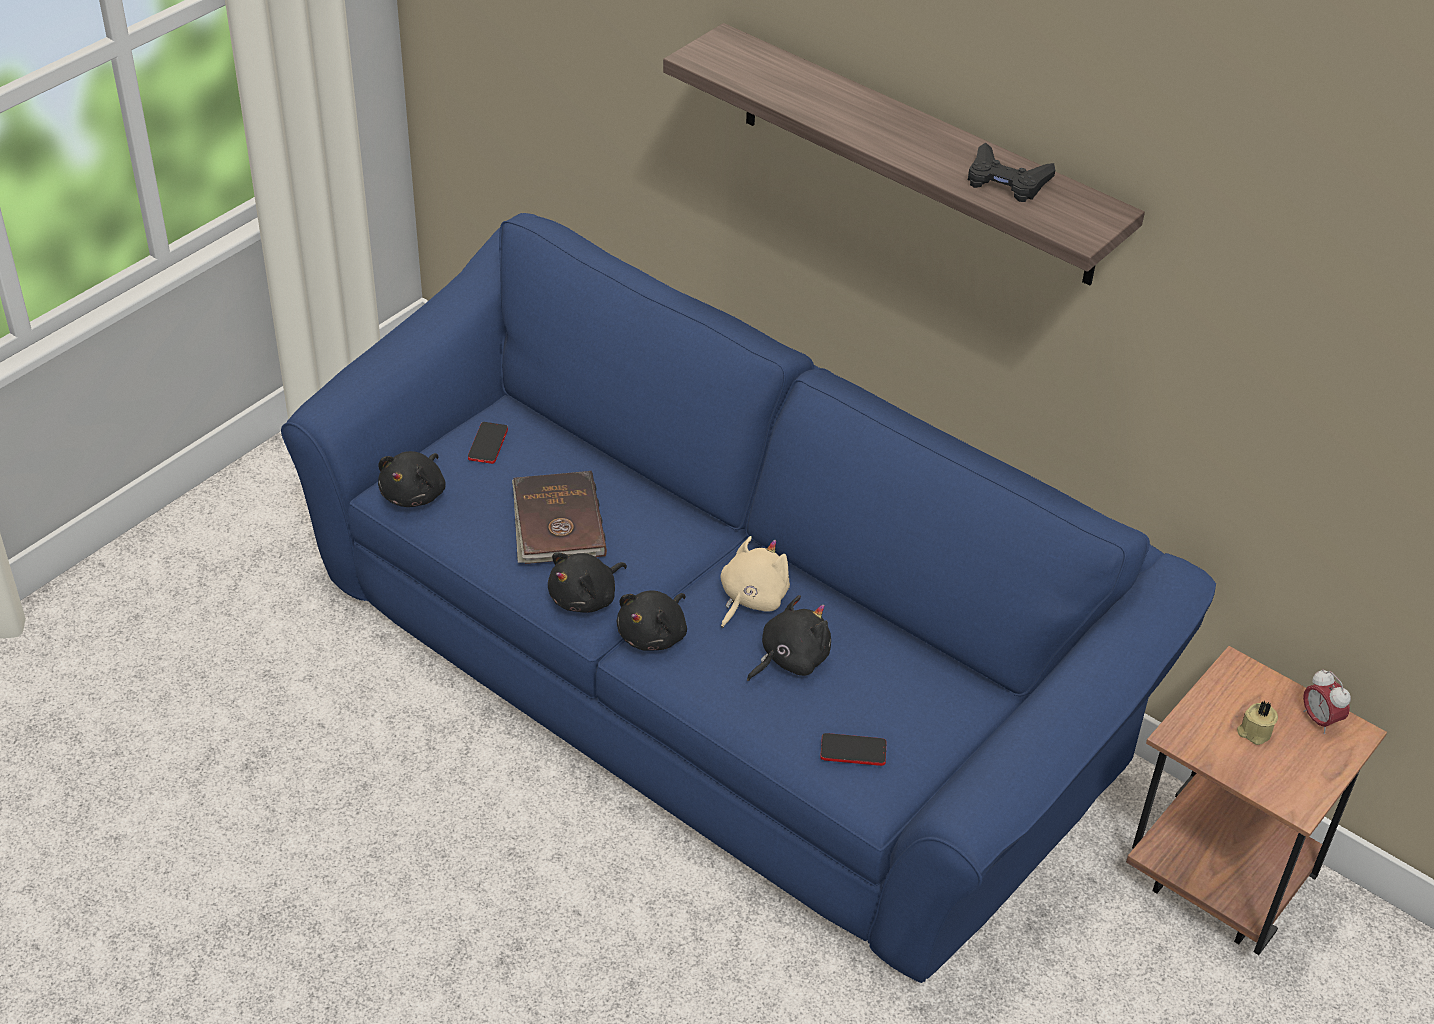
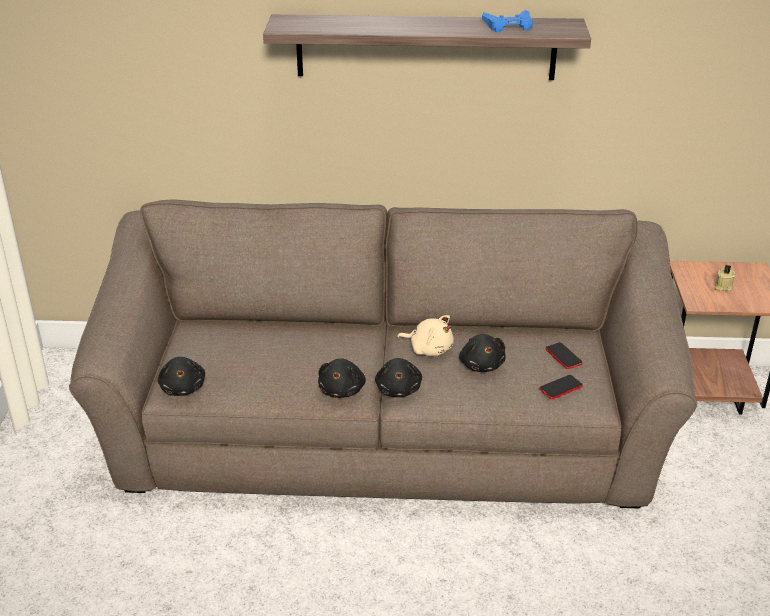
camera: 35 degrees left, 10 degrees down
(488, 444) = (200, 344): phone -> phone (563, 356)
(557, 523) = (285, 363): brown book -> none
(712, 676) = (385, 429): blue sofa -> brown sofa
(751, 599) = (429, 349): beige plush toy -> beige plush toy turned 120 degrees clockwise
(790, 659) = (481, 364): black plush toy -> black plush toy turned 150 degrees clockwise
(1006, 181) = (508, 26): black game controller -> blue game controller
(1319, 720) = (739, 270): alarm clock -> none

